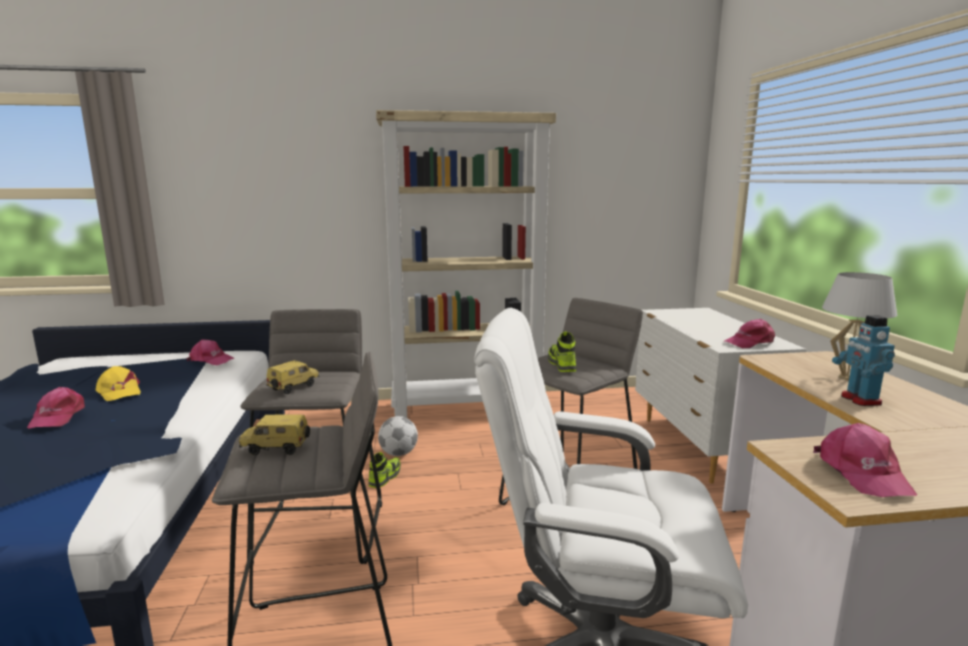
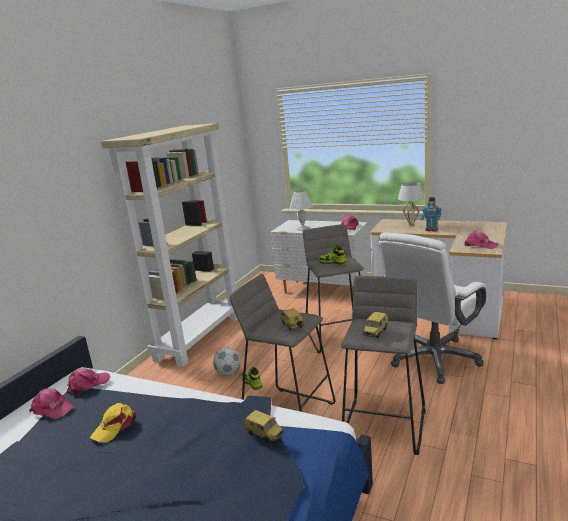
camera: 55 degrees left, 5 degrees up
(58, 417) = (148, 450): pink cap -> pink cap (52, 409)
(66, 471) = (265, 434): none -> toy car
(119, 392) = (115, 426): yellow cap -> yellow cap turned 135 degrees clockwise
(683, 321) = (303, 229): none -> white table lamp

